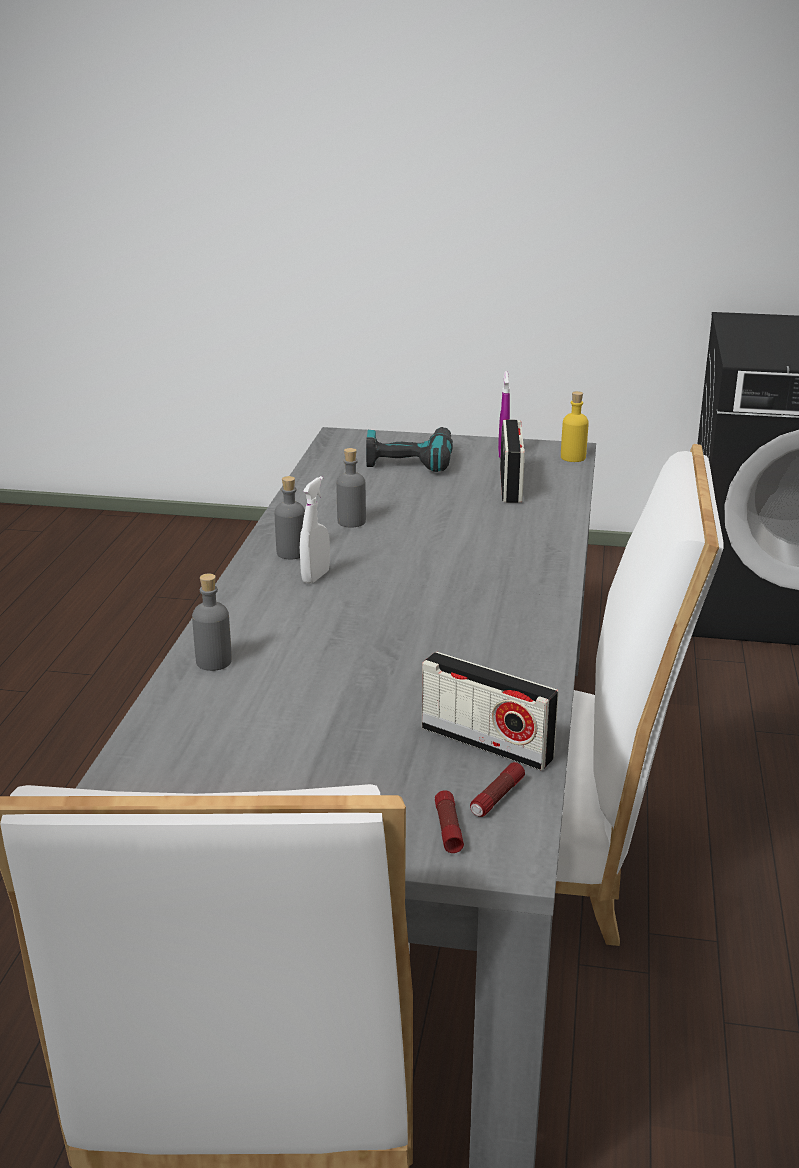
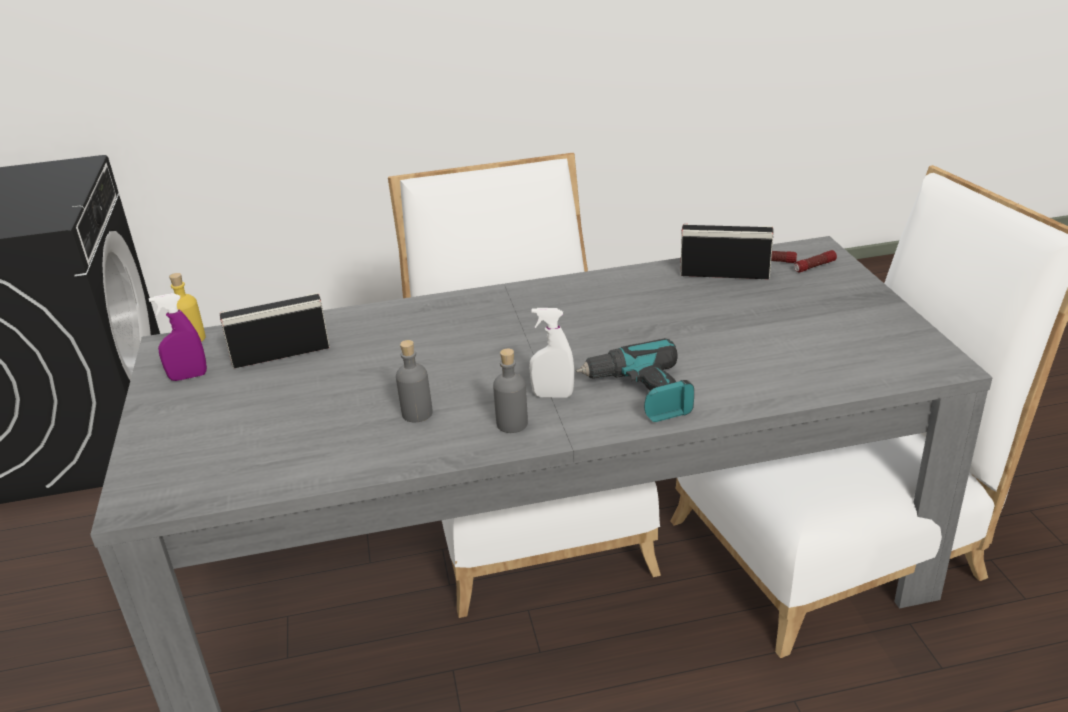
camera: 110 degrees left, 5 degrees up
(214, 662) = (736, 393): grey bottle -> none
(410, 460) = (220, 427): power drill -> power drill (641, 393)
(486, 743) = (724, 274): radio -> radio turned 90 degrees counterclockwise

